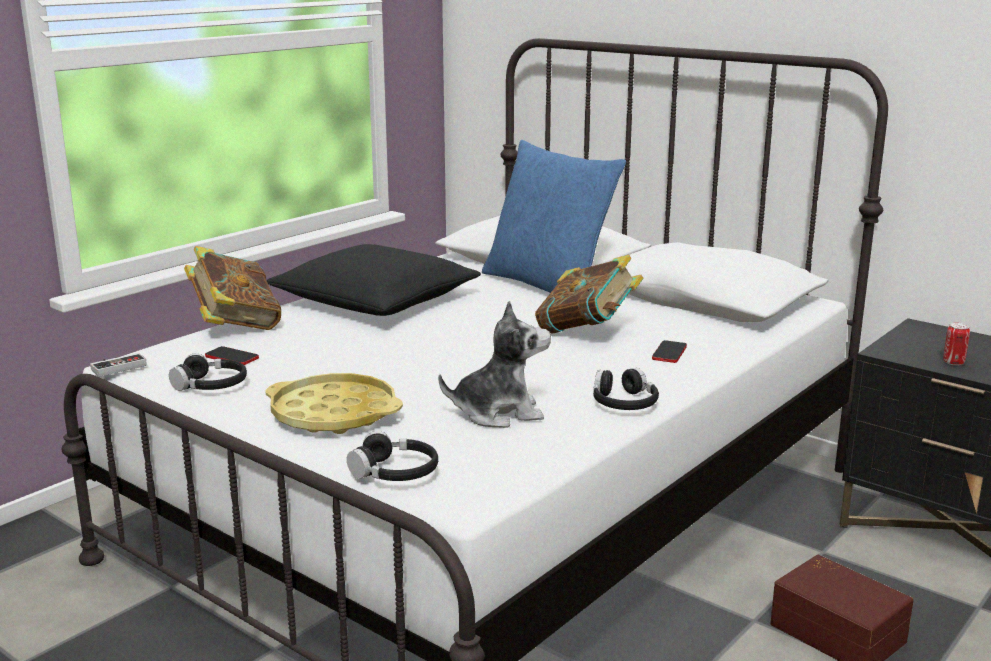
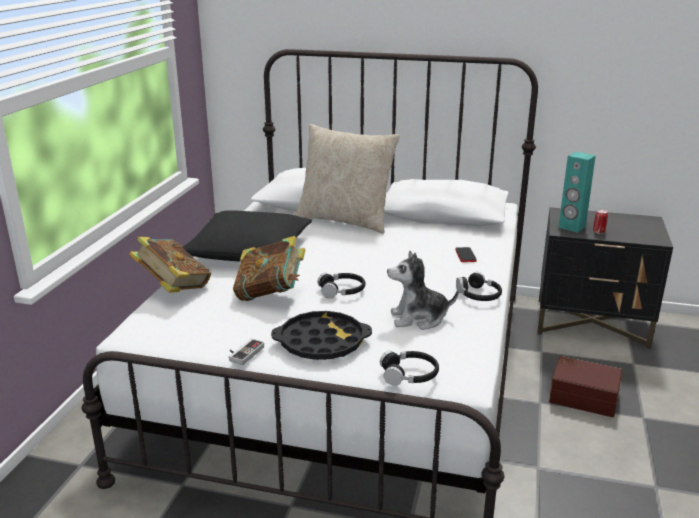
camera: 25 degrees left, 5 degrees up
(117, 366) = (128, 340): game controller -> game controller (243, 353)
(211, 385) = (214, 340): black headphones -> black headphones (342, 291)
(232, 357) = (202, 315): phone -> none
(334, 414) = (321, 342): yellow tray -> black tray
(498, 413) = (418, 318): plush toy -> plush toy turned 150 degrees counterclockwise
(548, 286) = (345, 220): blue pillow -> beige pillow
(587, 332) = (405, 250): book -> book (270, 294)
(911, 349) = (571, 227): none -> turquoise speaker

